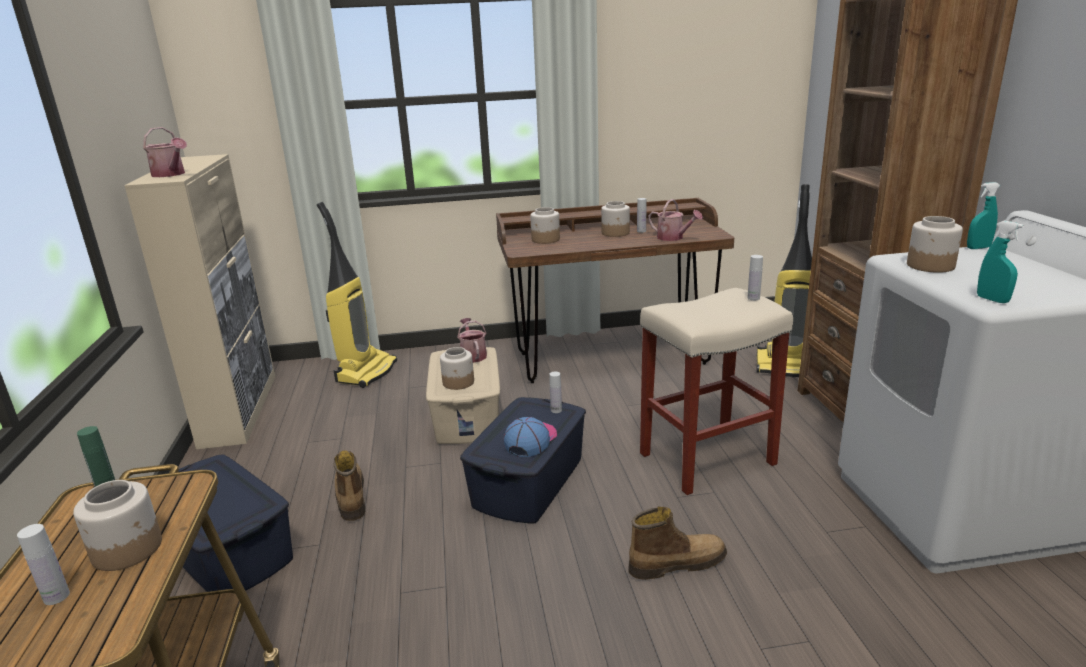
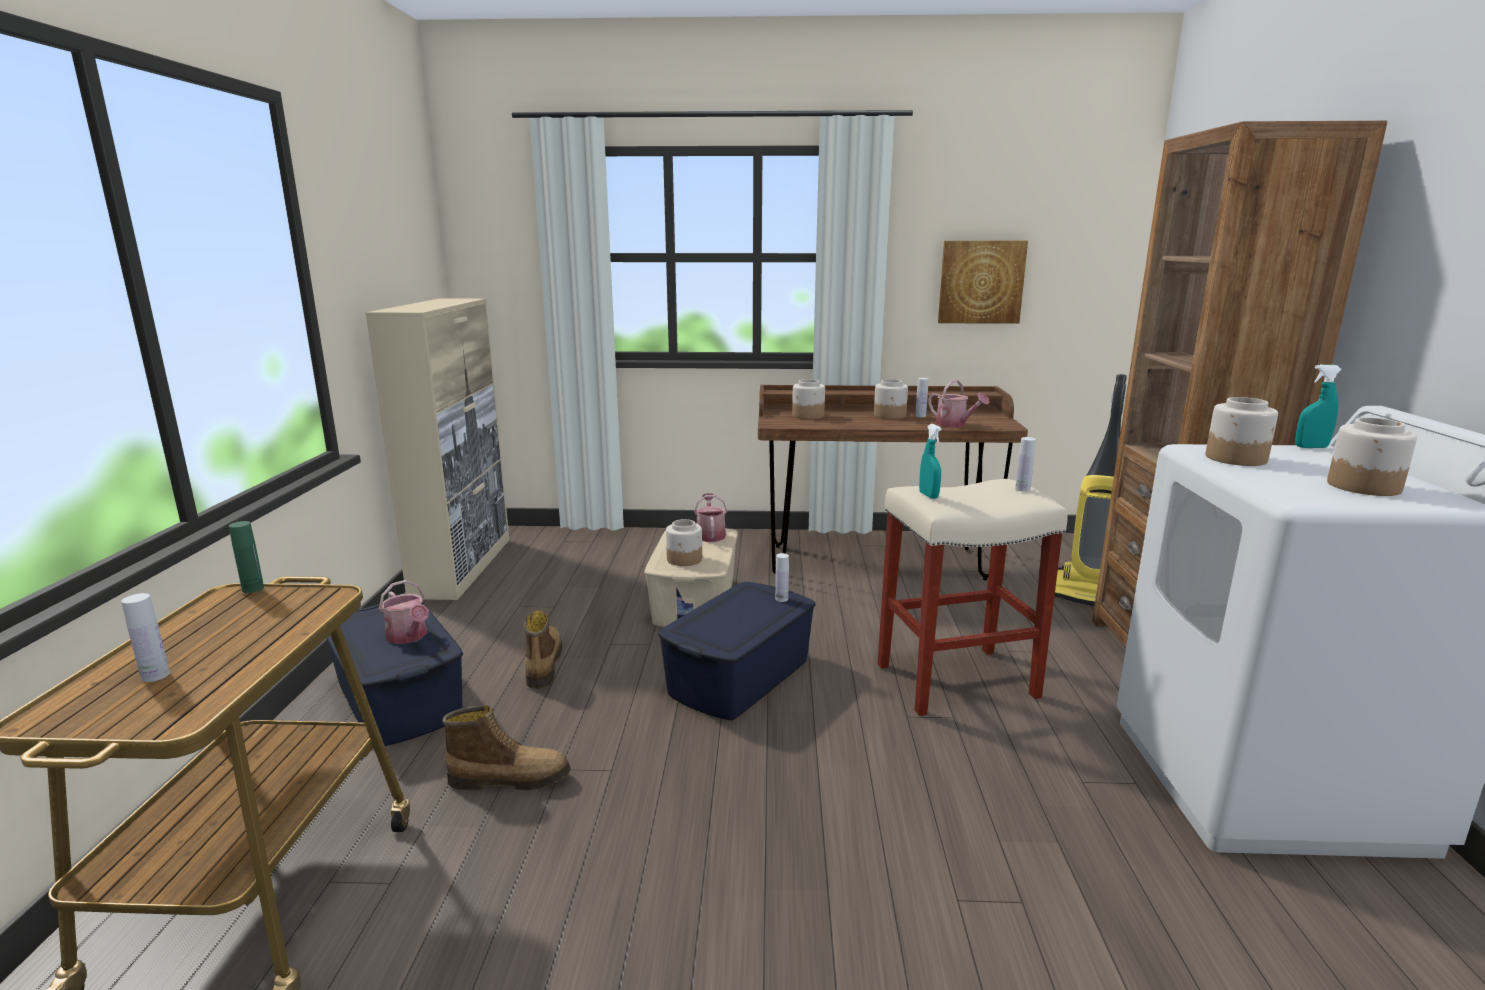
camera: 10 degrees right, 5 degrees down
(128, 549) = (243, 644): jar -> jar (1364, 487)
(171, 174) = (415, 308): watering can -> watering can (409, 637)
(366, 372) = (603, 546): vacuum cleaner -> none
(530, 440) = (741, 625): cap -> none
(676, 563) = (883, 788): boot -> boot (510, 778)
(677, 107) = (981, 282): none -> picture
(992, 300) = (1299, 496): turquoise spray bottle -> turquoise spray bottle (928, 495)

